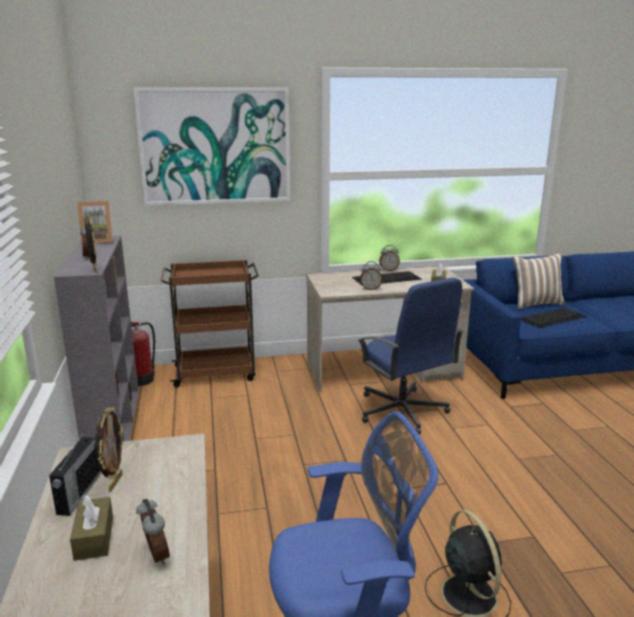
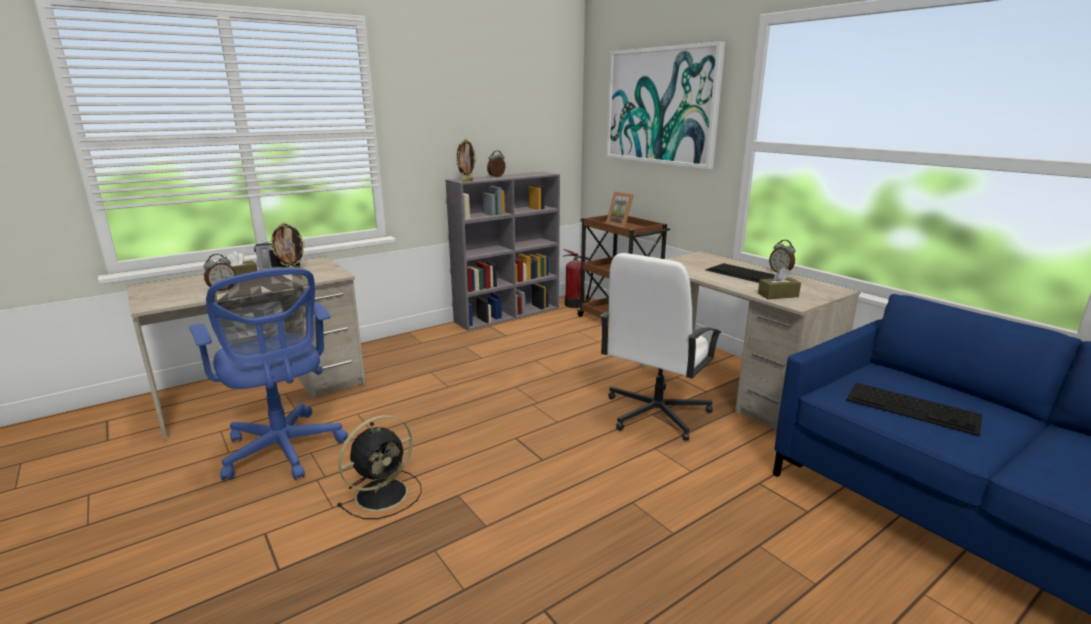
camera: 65 degrees right, 0 degrees up
(97, 241) = (535, 173): picture frame -> picture frame (620, 225)
(370, 289) = (700, 274): alarm clock -> none
(402, 411) = (655, 413): blue office chair -> white office chair
(535, 304) = (951, 391): pillow -> none

